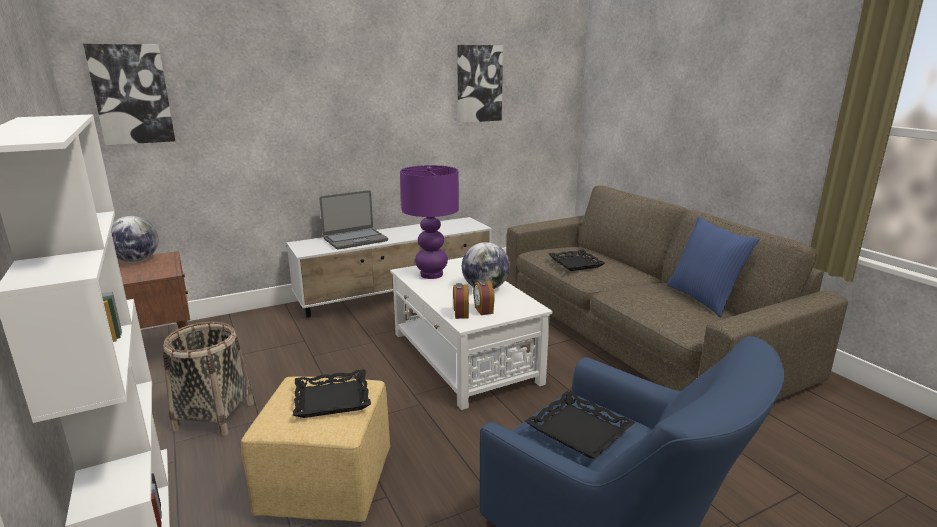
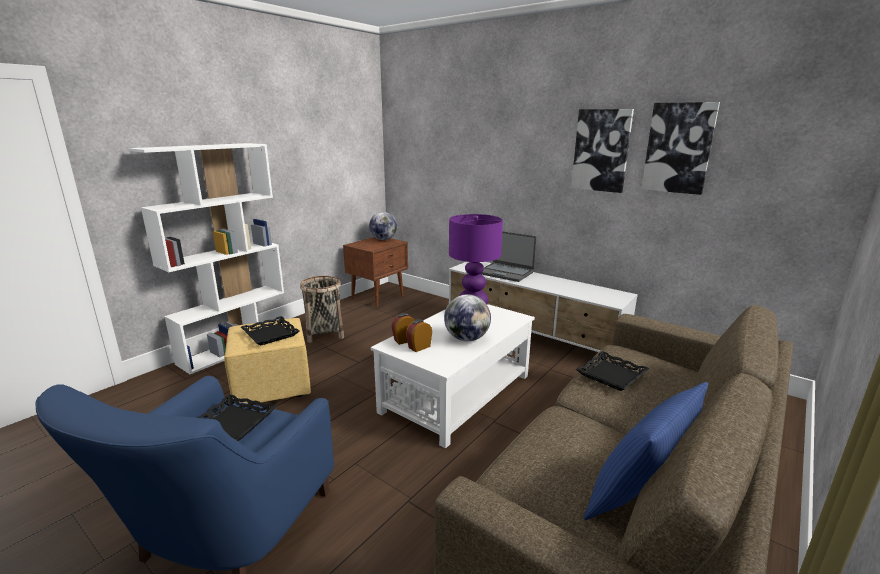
camera: 65 degrees right, 0 degrees up
(132, 94) = (409, 139): picture -> picture (601, 150)

